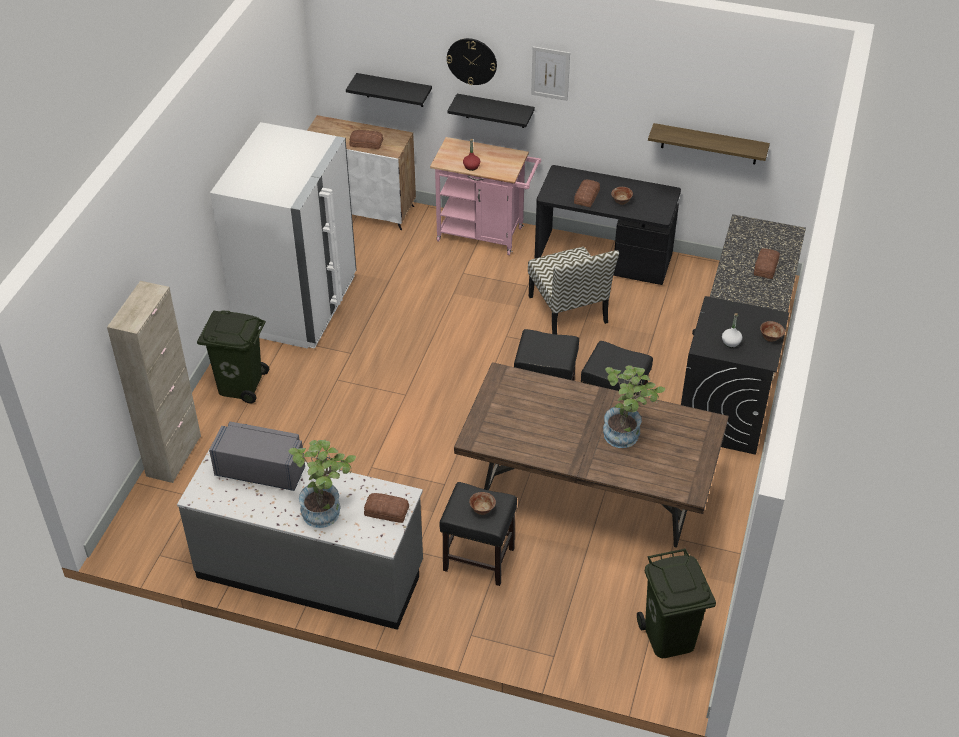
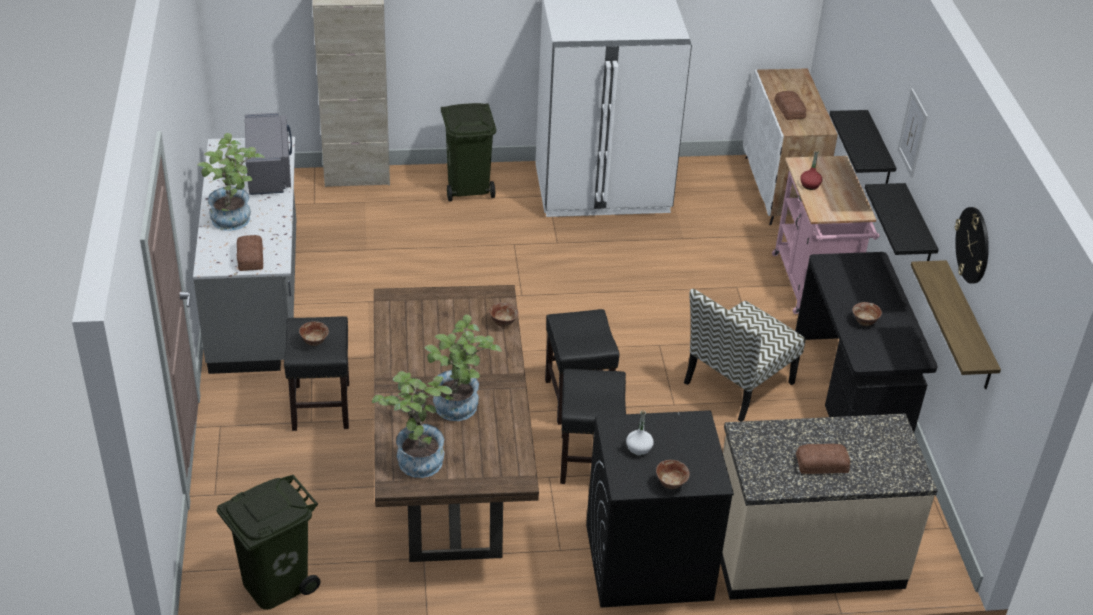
camera: 65 degrees right, 5 degrees down
(394, 90) = (844, 76): black shelf -> black shelf (918, 230)
(472, 61) = (882, 77): wall clock -> wall clock (973, 245)
(535, 381) = (503, 322): none -> bowl
(587, 196) = (850, 292): bread -> none
(669, 472) = (416, 457): none -> potted plant

